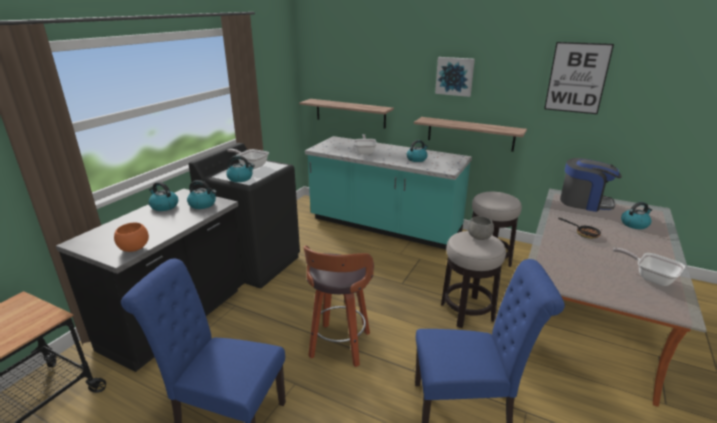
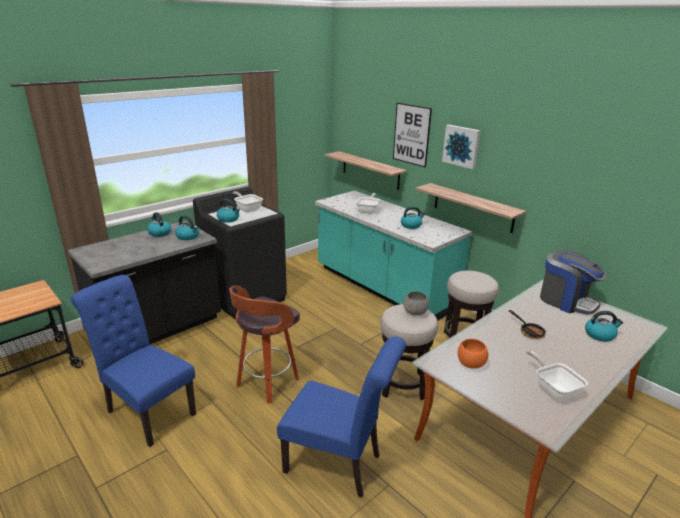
camera: 20 degrees right, 0 degrees up
(133, 248) = (113, 262): orange bowl -> orange bowl (470, 364)
(577, 78) = (578, 163): picture -> picture (411, 134)

